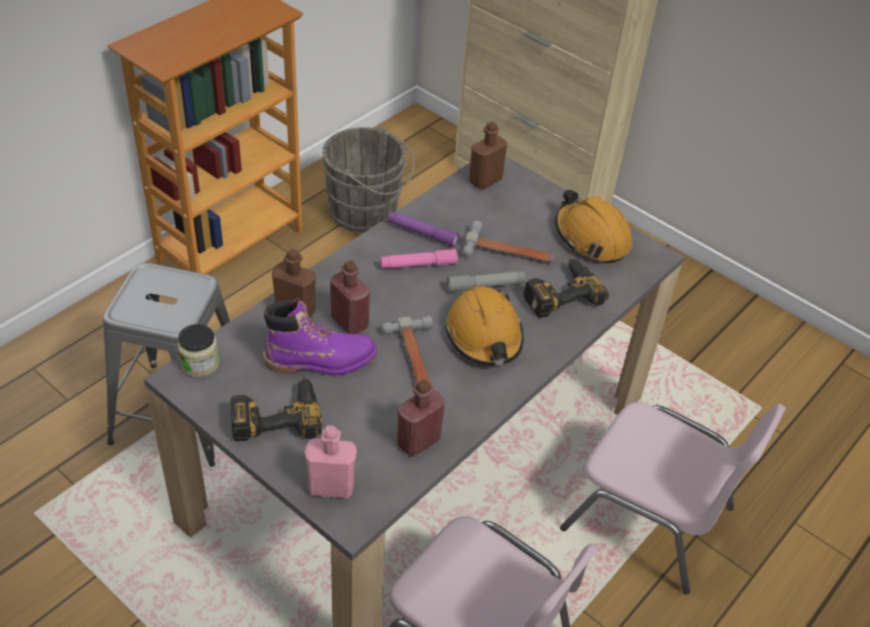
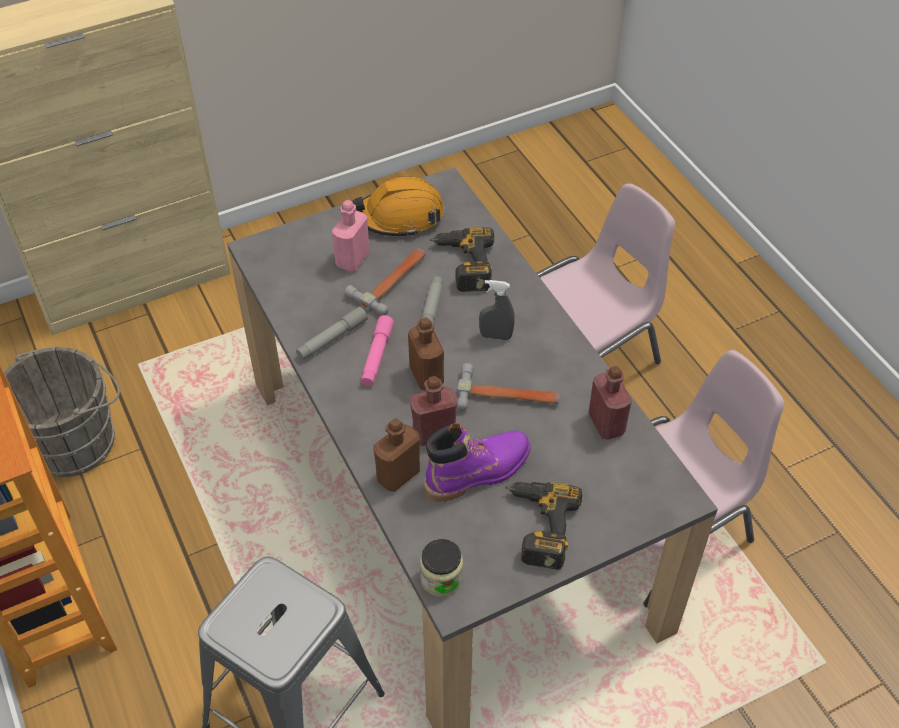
camera: 65 degrees left, 5 degrees up
(320, 360) = (478, 472): purple boot -> purple boot turned 45 degrees clockwise
(331, 487) = (639, 504): pink bottle -> pink bottle (352, 259)
(422, 233) = (332, 339): purple flashlight -> grey flashlight
(484, 336) = (495, 336): orange hard hat -> grey spray bottle
(485, 181) = (277, 264): brown bottle -> brown bottle (426, 376)

